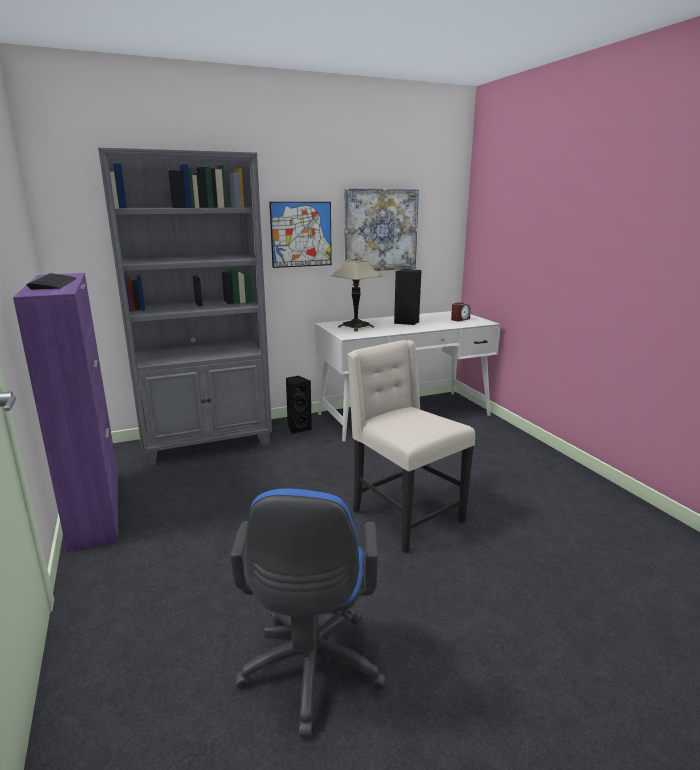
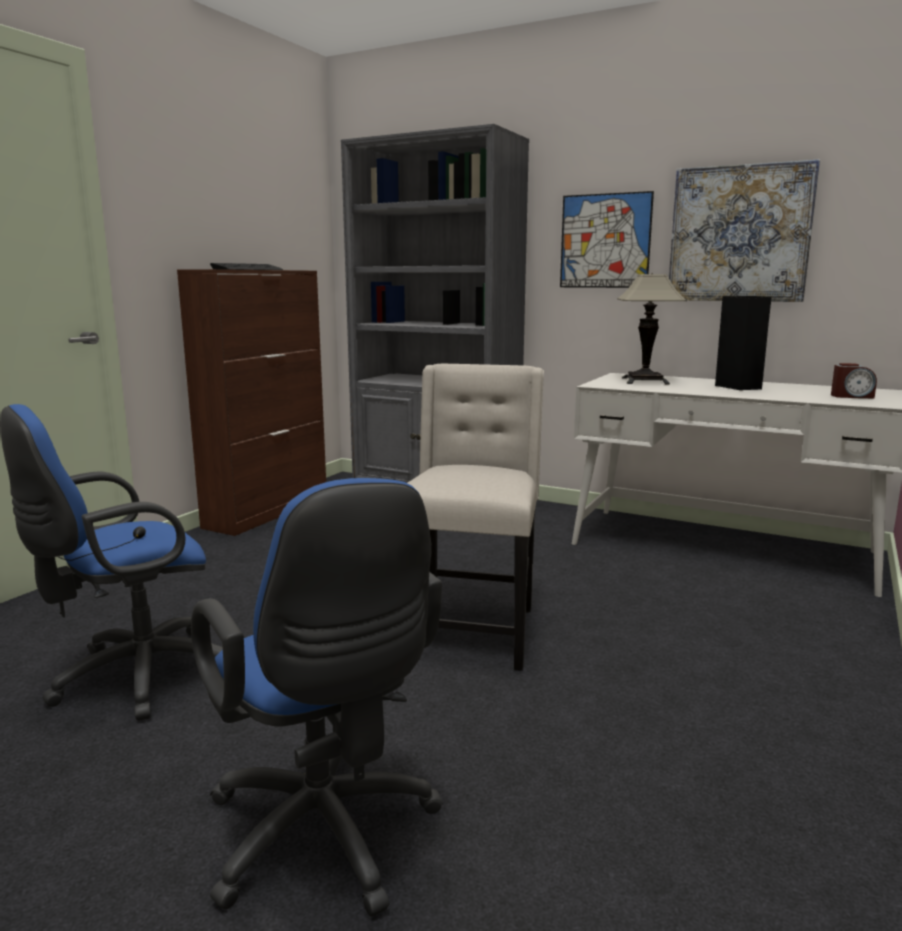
camera: 50 degrees right, 5 degrees down
(96, 508) = (268, 511): purple cabinet -> brown cabinet
(298, 428) = (550, 516): black speaker -> none
(568, 649) = (327, 839): none -> blue office chair

